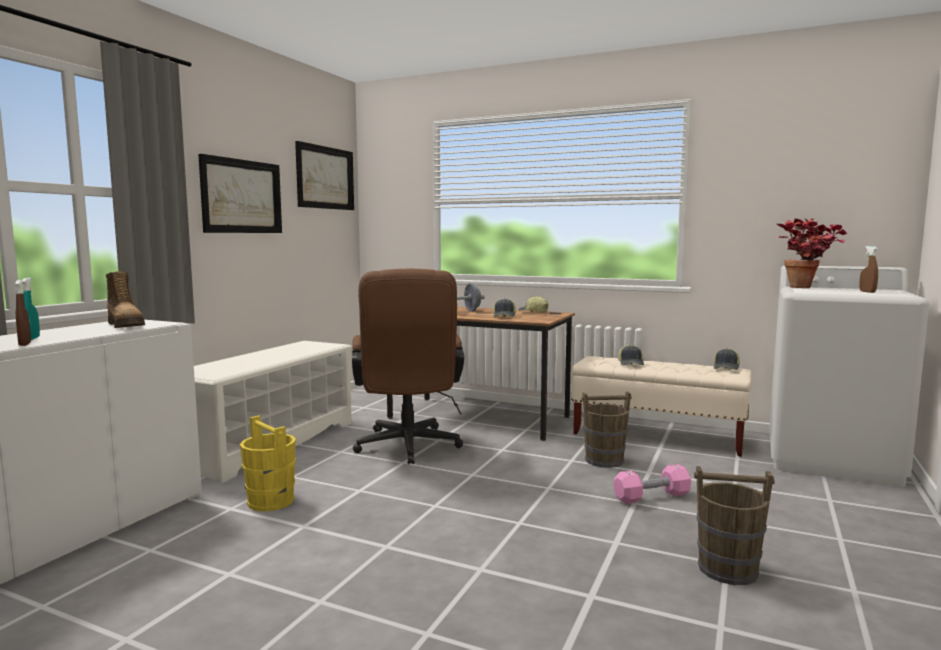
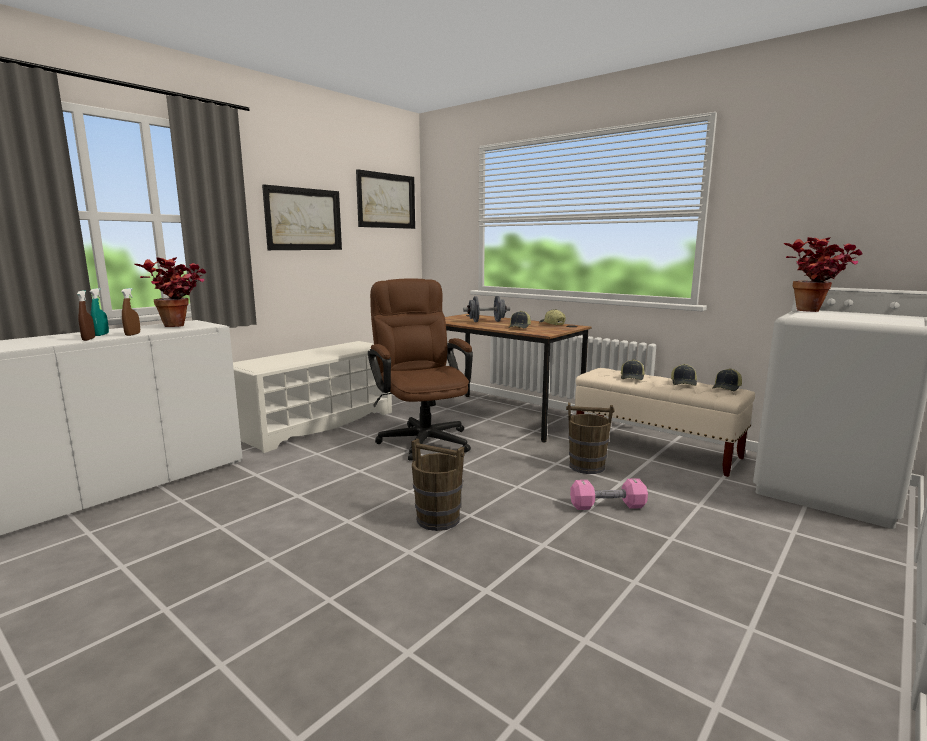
camera: 15 degrees right, 5 degrees up
(126, 326) = (180, 326): boot -> potted plant
(271, 501) = (287, 472): yellow bucket -> none
(408, 448) = (422, 438): brown office chair -> brown office chair turned 150 degrees clockwise
(684, 365) = (684, 383): none -> cap
(727, 569) = (631, 586): brown bucket -> brown bucket (438, 519)
(867, 292) = (877, 318): brown spray bottle -> brown spray bottle (133, 334)

